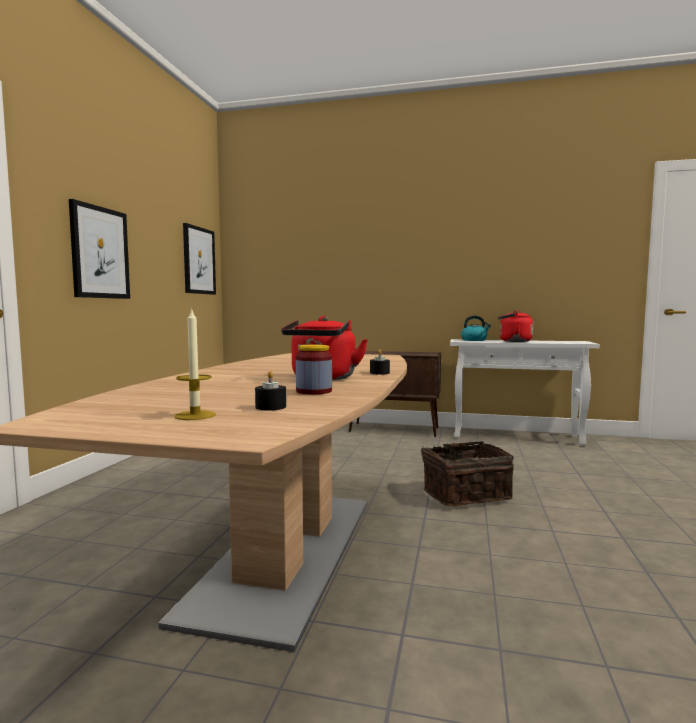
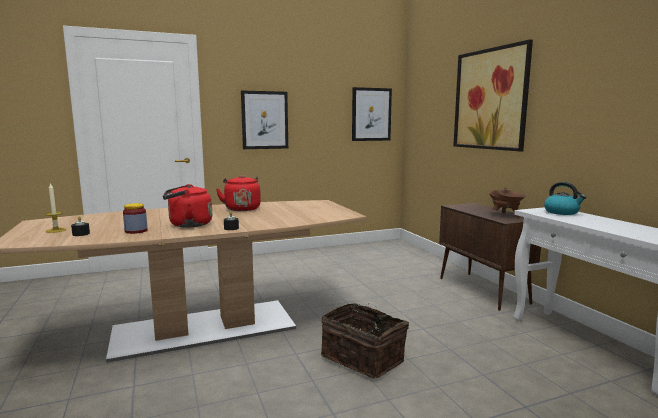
camera: 55 degrees right, 5 degrees up
(364, 250) = (490, 99): none -> picture
(415, 353) = (505, 215): none -> brown cooking pot
(513, 341) = (595, 223): red kettle -> red kettle (242, 208)

